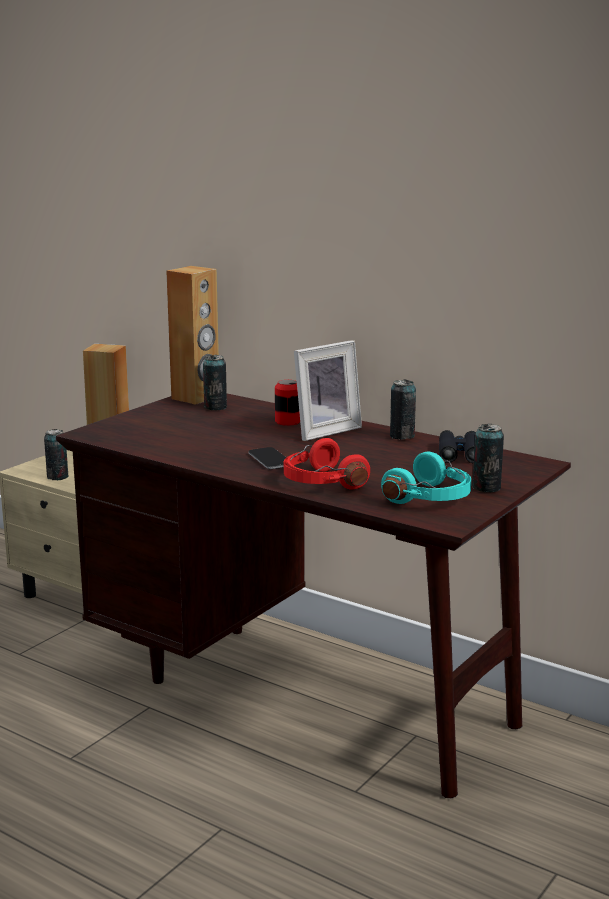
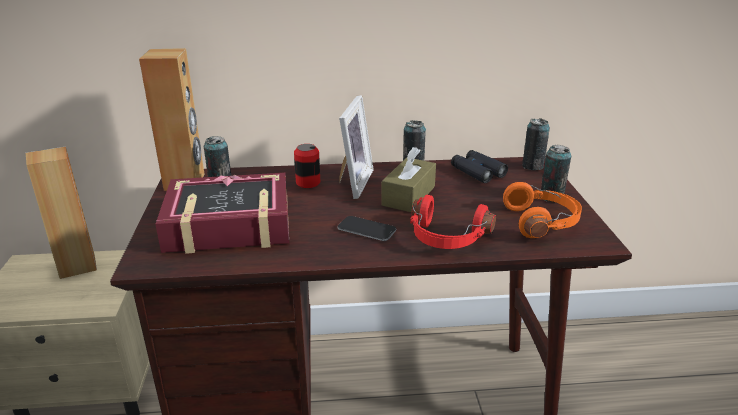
camera: 40 degrees left, 10 degrees up
(57, 477) = (40, 304): can -> can (532, 166)
(178, 429) = (229, 225): none -> book
(353, 451) = (408, 196): none -> brown tissue box
(431, 498) = (542, 222): turquoise headphones -> orange headphones

